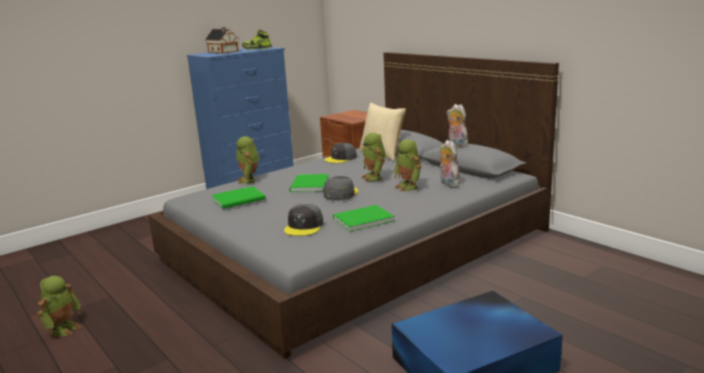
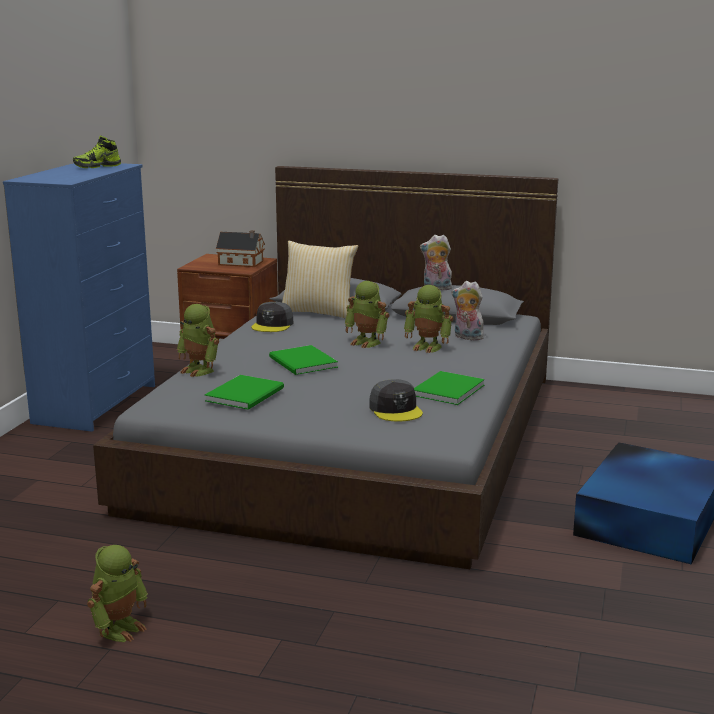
camera: 35 degrees left, 0 degrees up
(63, 328) = (119, 628): toy robot -> toy robot turned 45 degrees clockwise
(223, 52) = (58, 174): toy house -> toy house (242, 263)
(340, 194) = (364, 367): grey cap -> none

